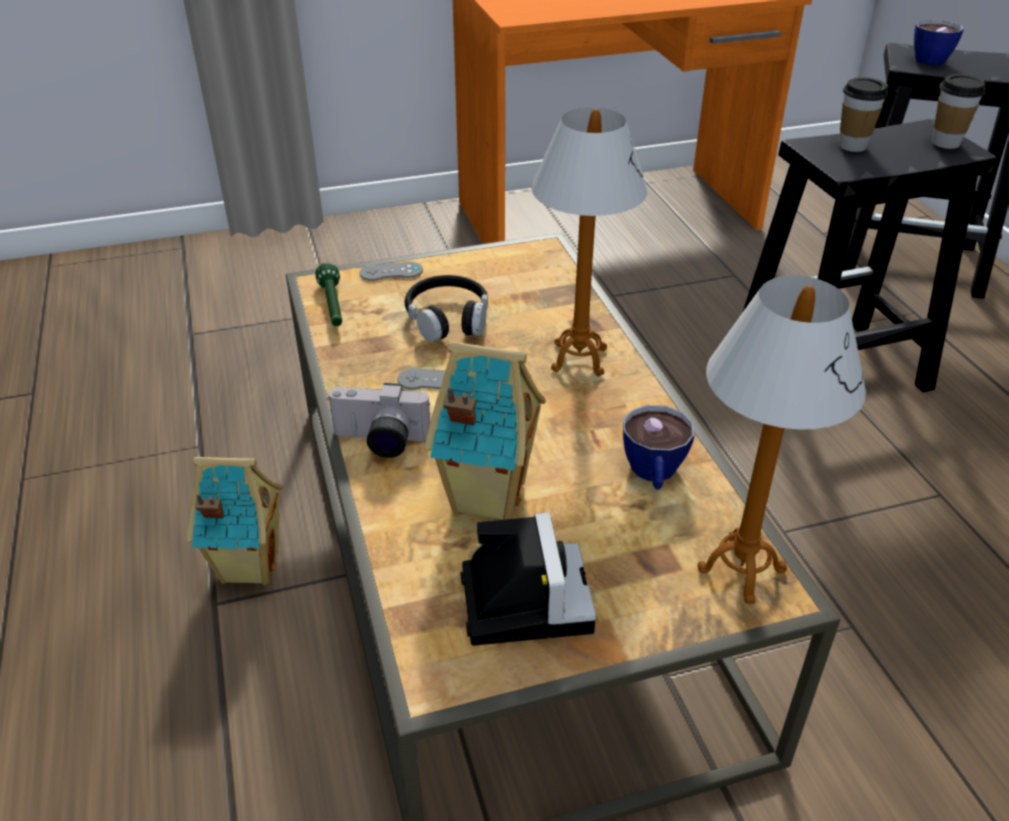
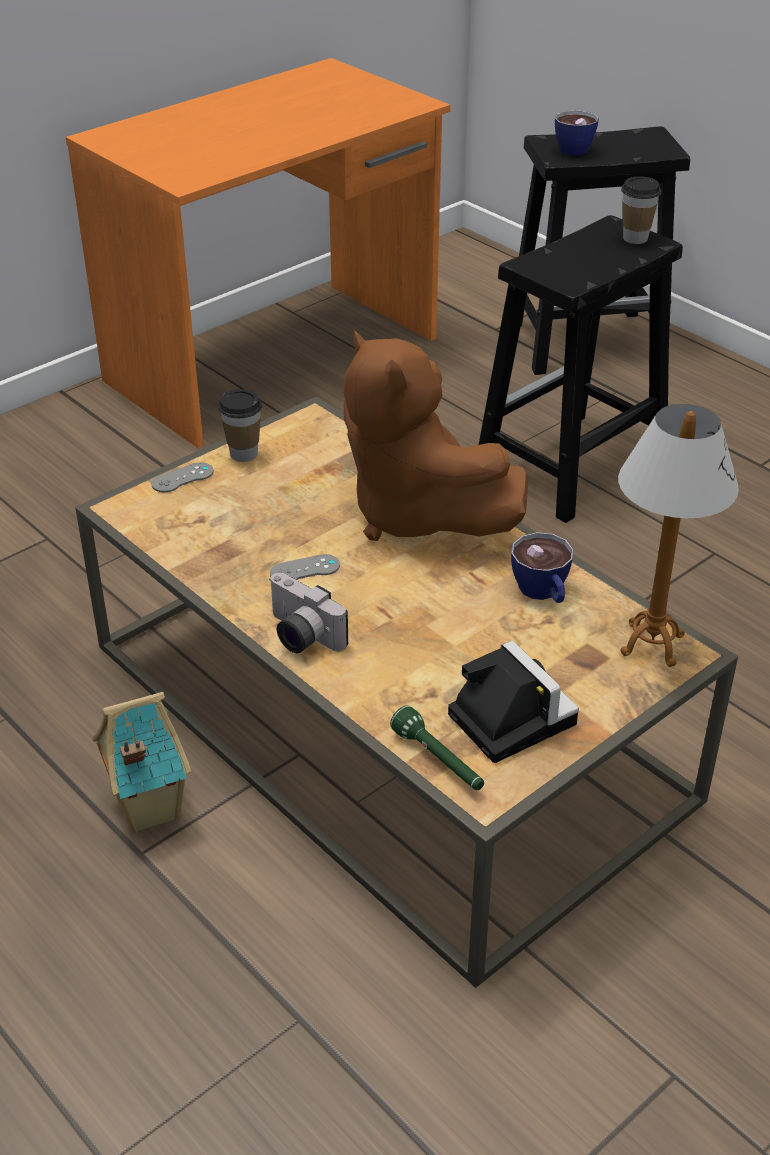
camera: 25 degrees left, 0 degrees up
(333, 306) = (153, 527): green flashlight -> green flashlight (439, 761)
(380, 442) = (299, 636): camera -> camera turned 60 degrees clockwise
(448, 318) = (273, 509): black headphones -> none
(485, 495) = (422, 651): toy house -> none
(578, 359) = (417, 515): table lamp -> brown plush toy
(852, 146) = (561, 258): cup -> cup (243, 454)

